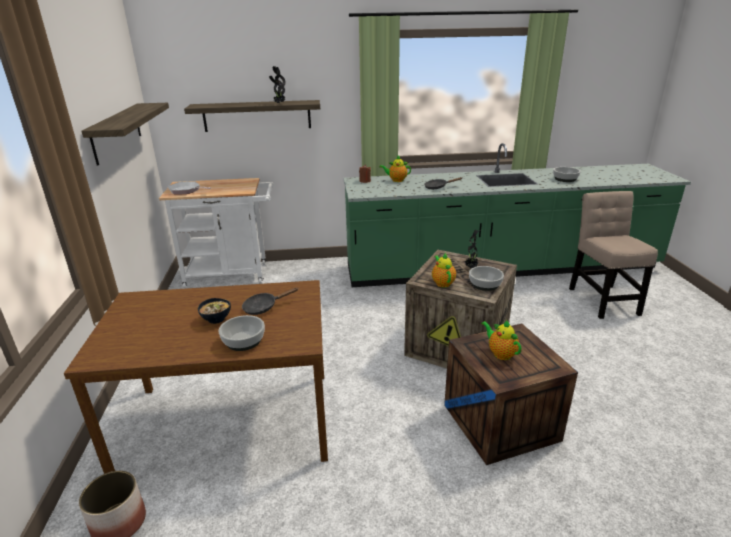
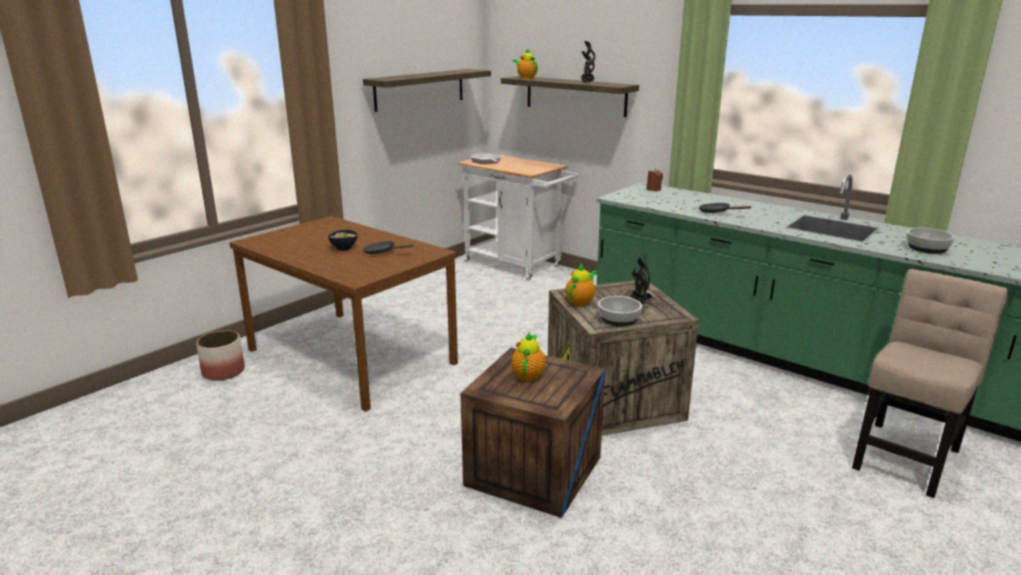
camera: 45 degrees right, 5 degrees down
(243, 341) = (330, 264): bowl -> none
(396, 180) = (689, 196): teapot -> teapot (526, 78)

